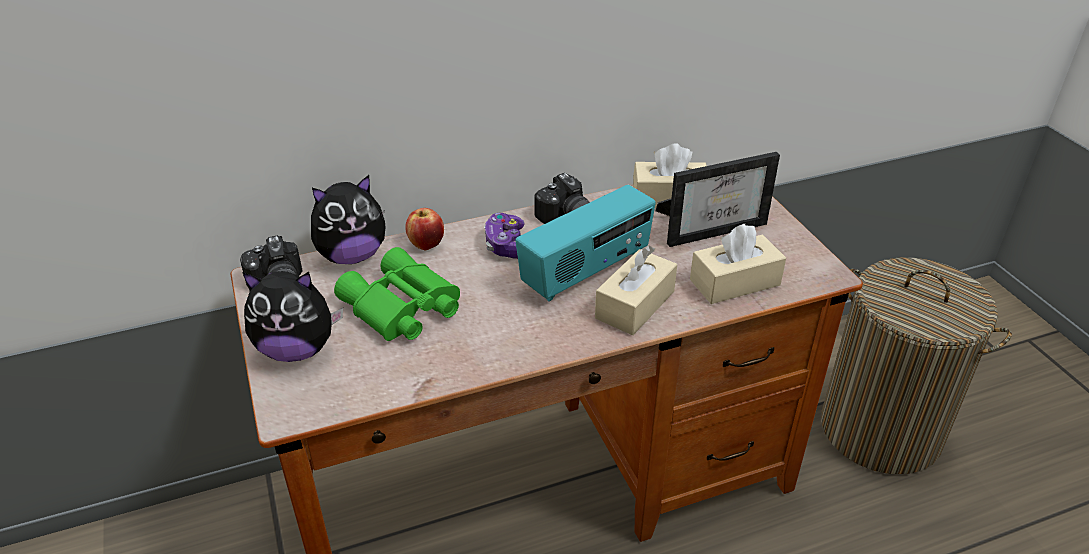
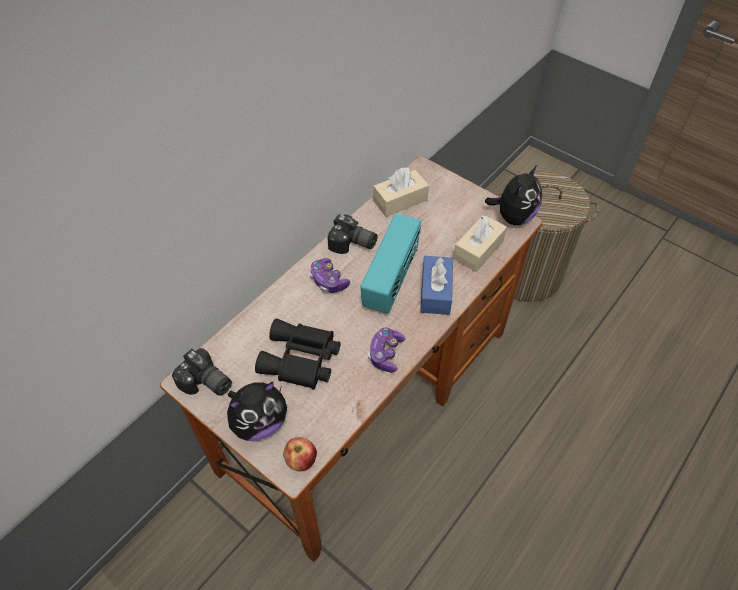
camera: 30 degrees left, 15 degrees up
(352, 256) = (235, 334): plush toy -> plush toy (513, 217)
(401, 309) = (301, 360): green binoculars -> black binoculars
(426, 244) = (277, 303): apple -> apple (301, 461)
(510, 343) = (385, 354): none -> game controller
(635, 305) = (435, 292): beige tissue box -> blue tissue box
(713, 227) = (440, 213): picture frame -> none

